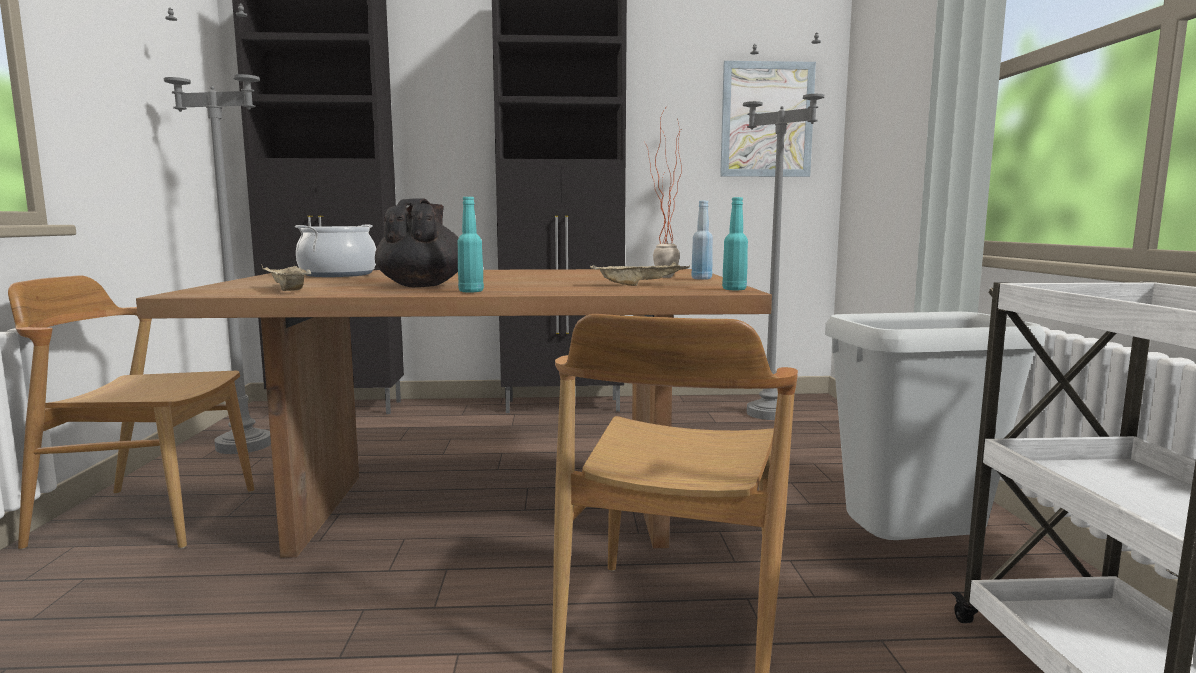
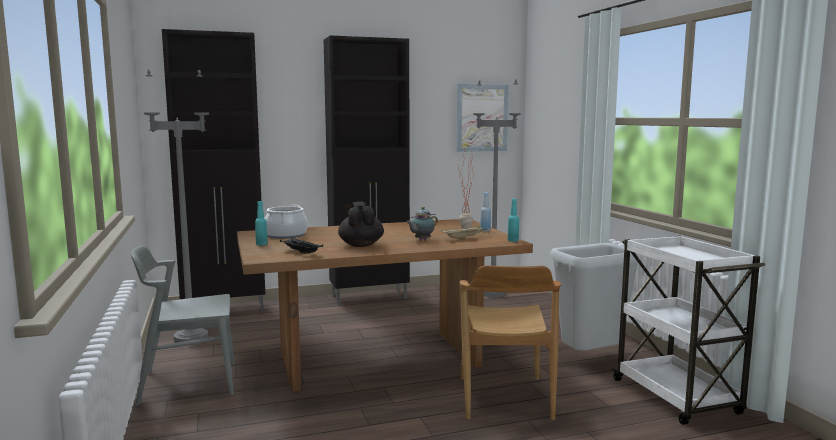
camera: 15 degrees left, 0 degrees up
(147, 517) = (188, 382): brown chair -> grey chair
(287, 289) = (300, 252): beige tray -> black tray
(471, 291) = (396, 249): turquoise bottle -> turquoise bottle (261, 244)
(552, 284) = (421, 240): none -> teapot

